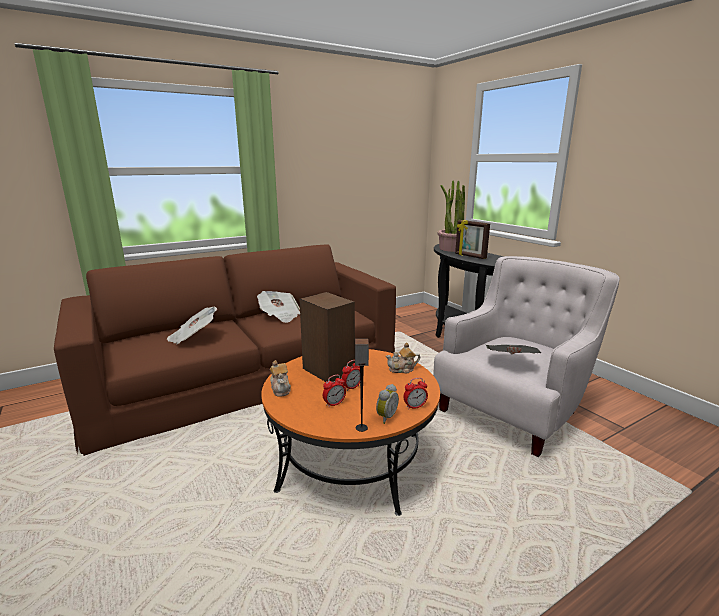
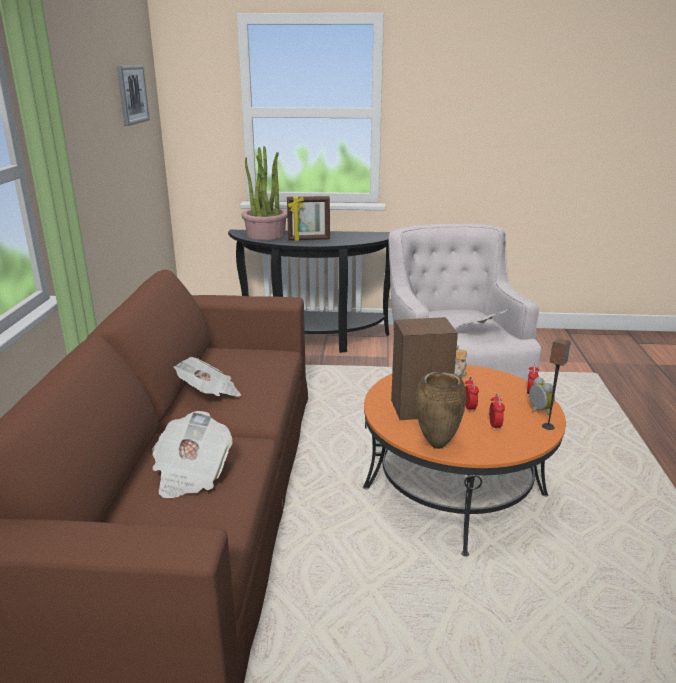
camera: 55 degrees left, 5 degrees up
(281, 389) = (436, 444): teapot -> brown vase
(390, 142) = (132, 94): none -> picture

